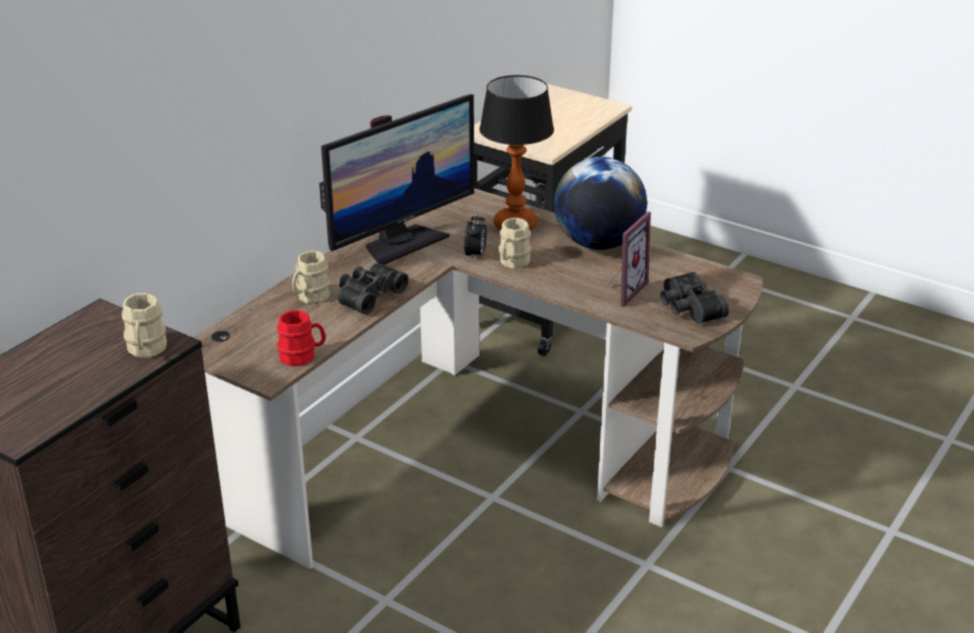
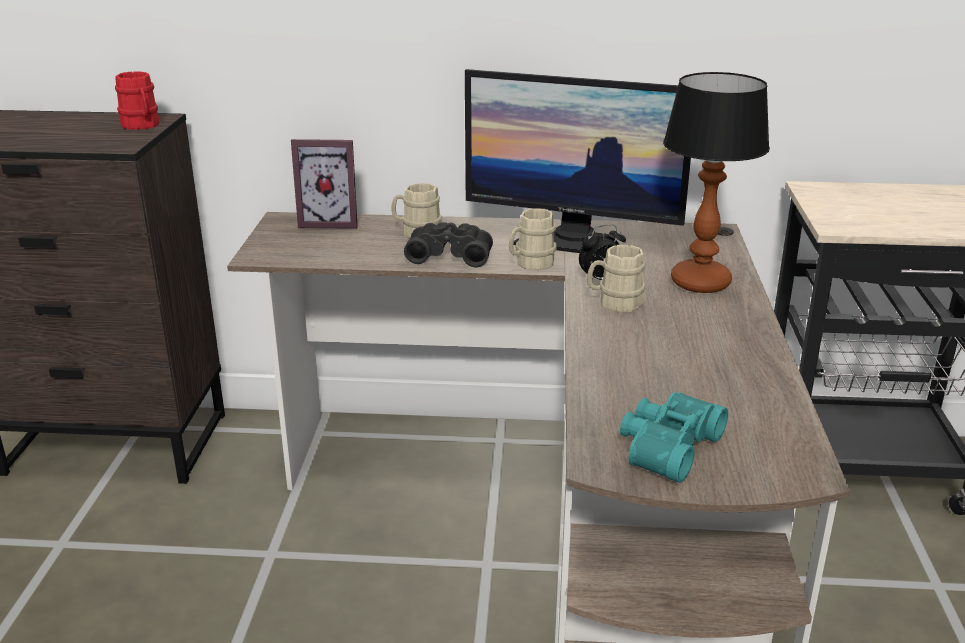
camera: 60 degrees right, 5 degrees down
(146, 350) = (105, 142): beige mug -> beige mug (530, 264)
(302, 356) = (307, 259): red mug -> red mug (142, 126)
(598, 244) = (737, 340): globe -> none
(622, 290) = (646, 385): picture frame -> picture frame (330, 221)
(688, 308) = (666, 446): black binoculars -> turquoise binoculars

